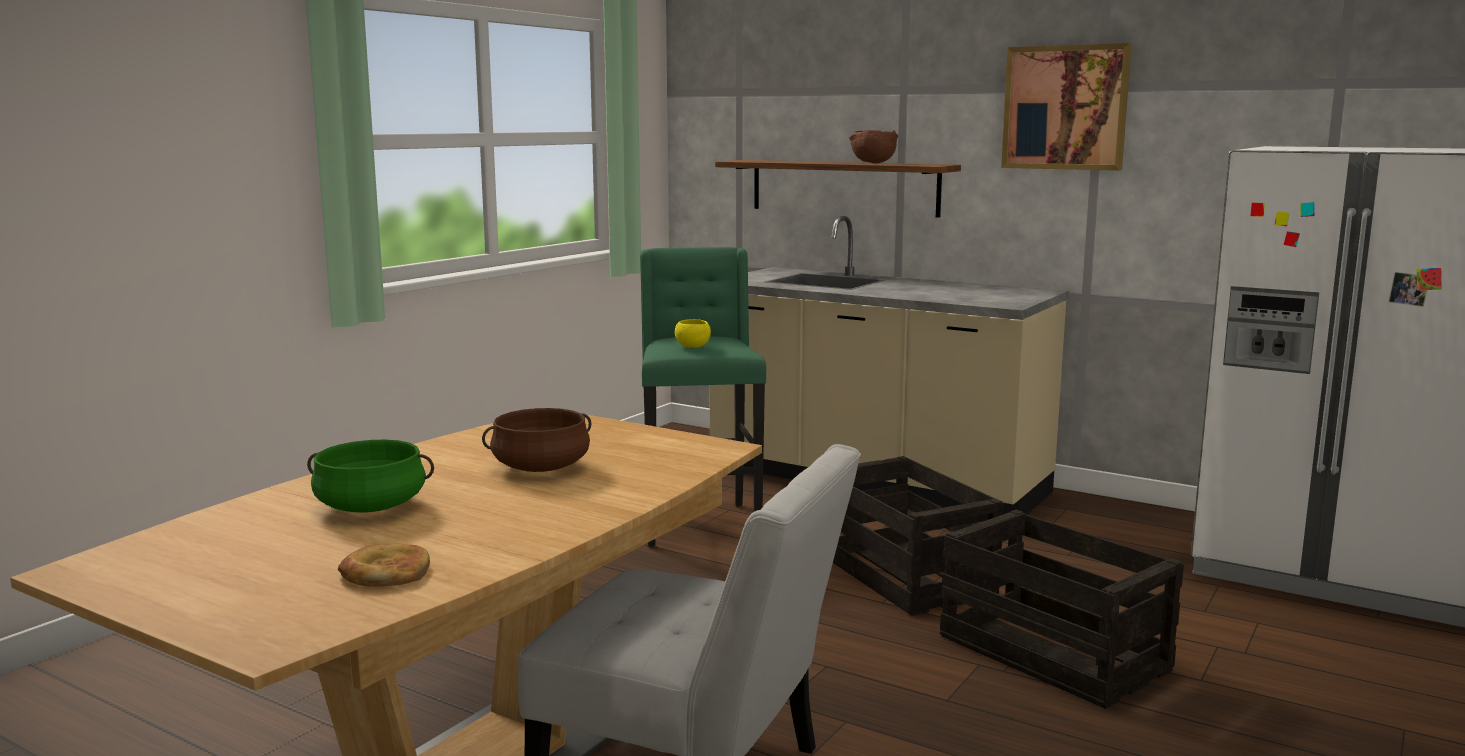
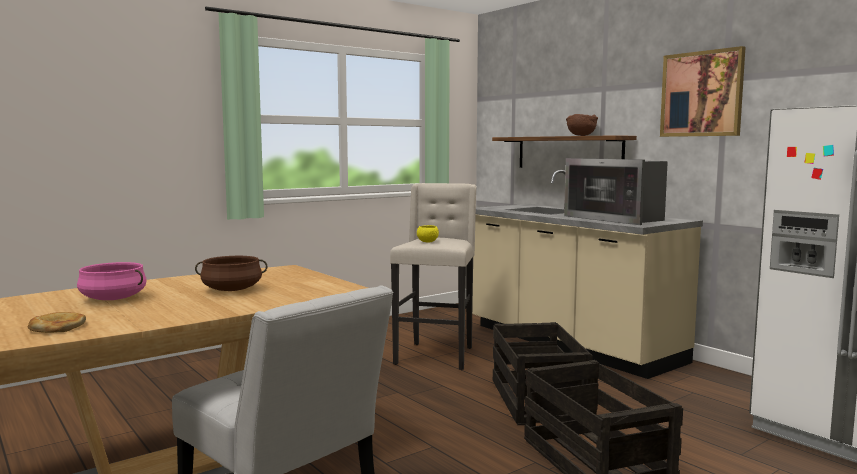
camera: 20 degrees right, 5 degrees down
(371, 506) = (114, 298): green cooking pot -> pink cooking pot
(699, 523) = (436, 355): green stool -> beige stool
(957, 294) = (616, 218): none -> microwave

